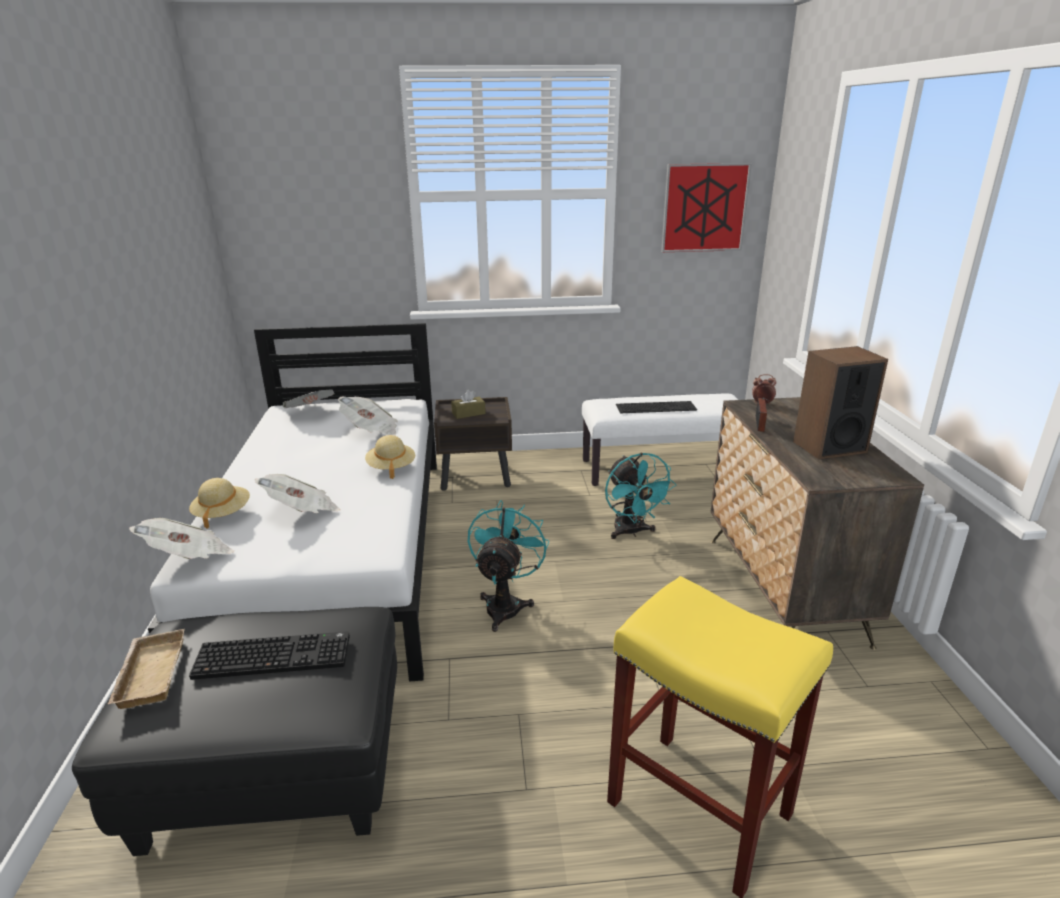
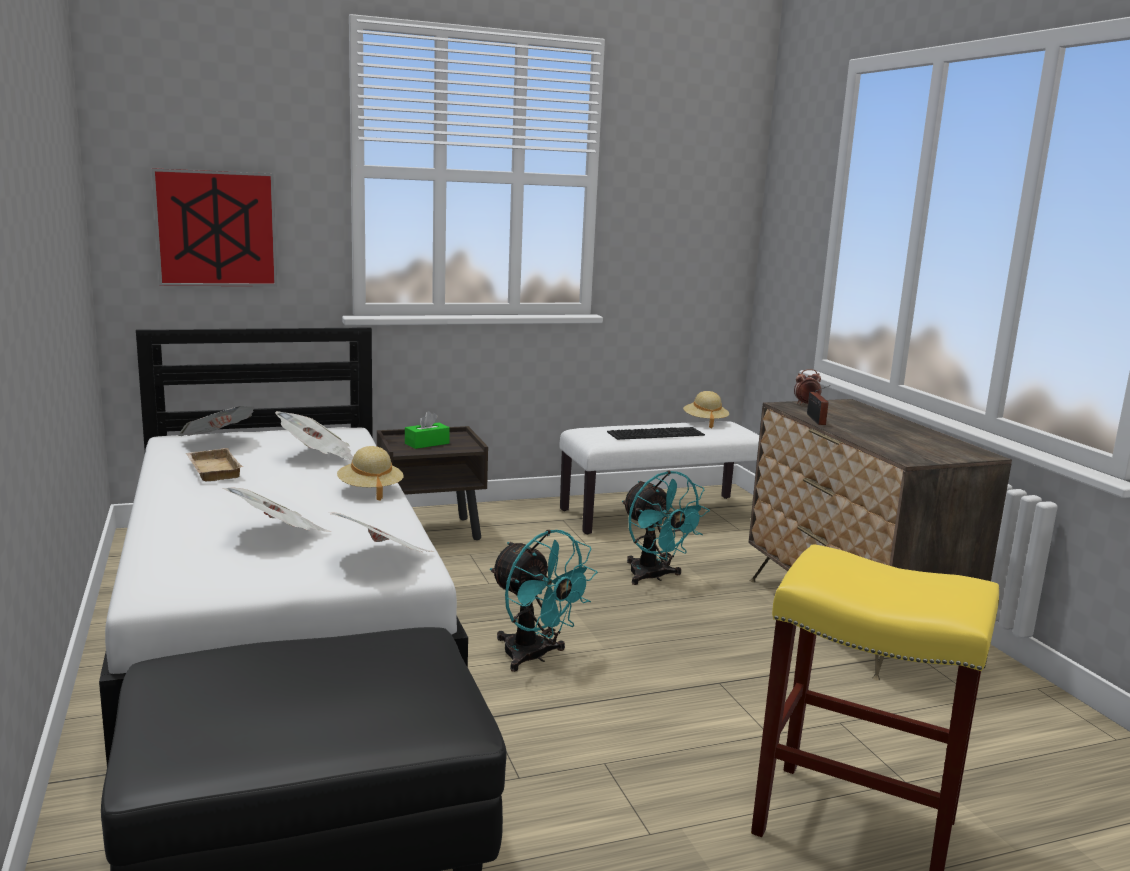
camera: 15 degrees left, 10 degrees down
(149, 673) = (165, 705): beige tray -> beige tray (211, 470)
(189, 557) = (150, 585): newspaper -> newspaper (382, 559)
(222, 514) = (165, 541): beige hat -> beige hat (705, 422)
(275, 655) = (335, 673): keyboard -> none
(468, 413) = (427, 443): brown tissue box -> green tissue box
(506, 604) = (534, 657): turquoise fan -> turquoise fan turned 135 degrees clockwise
(704, 208) = (694, 204): picture -> picture (216, 229)
(829, 447) = (900, 435): speaker -> none

